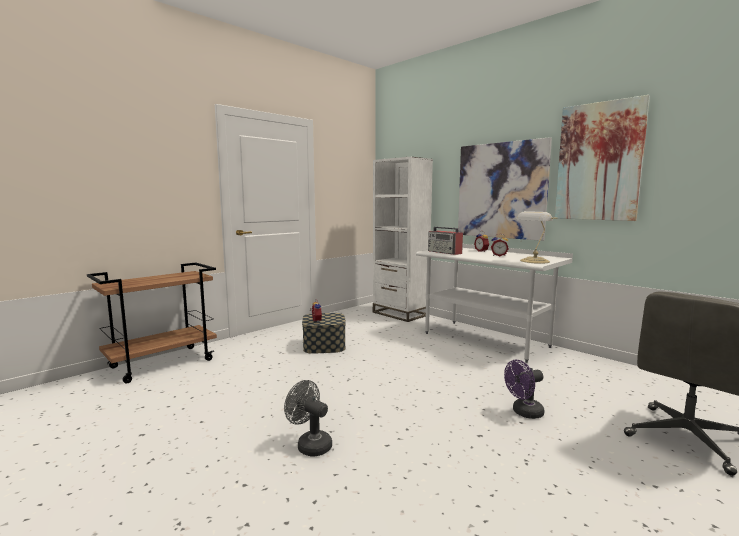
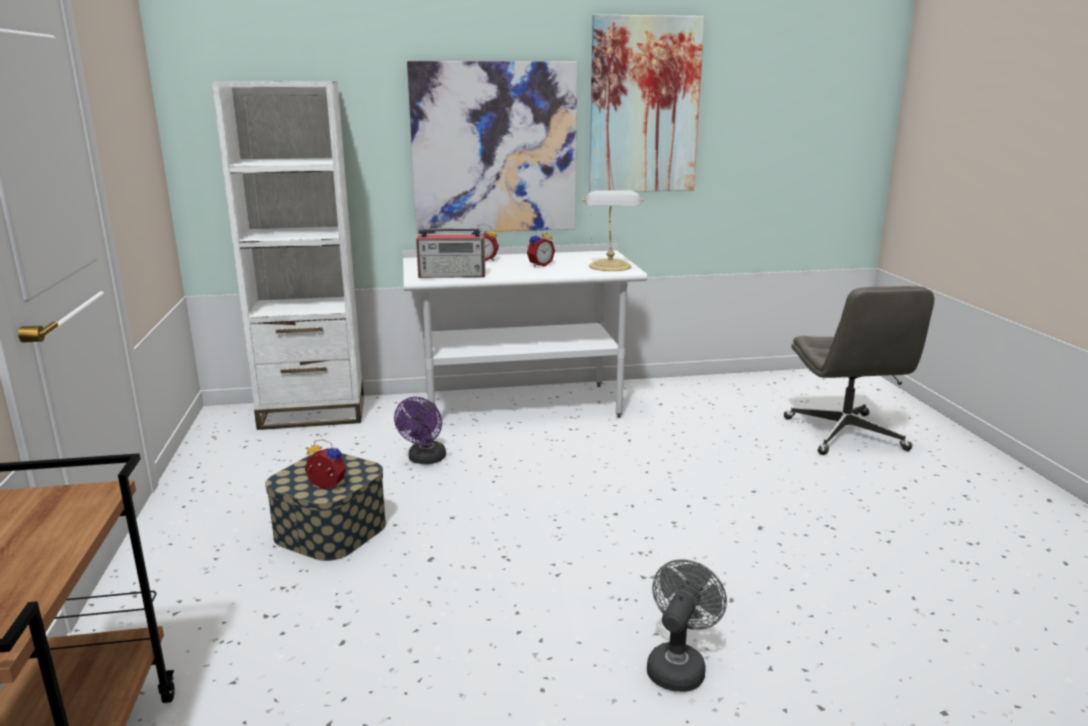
camera: 55 degrees left, 10 degrees up
(310, 444) = (678, 665): grey fan -> grey fan turned 135 degrees clockwise
(524, 413) = (735, 479): purple fan -> purple fan (425, 460)

